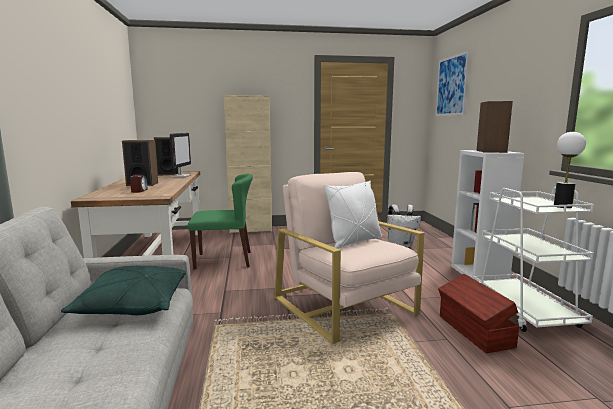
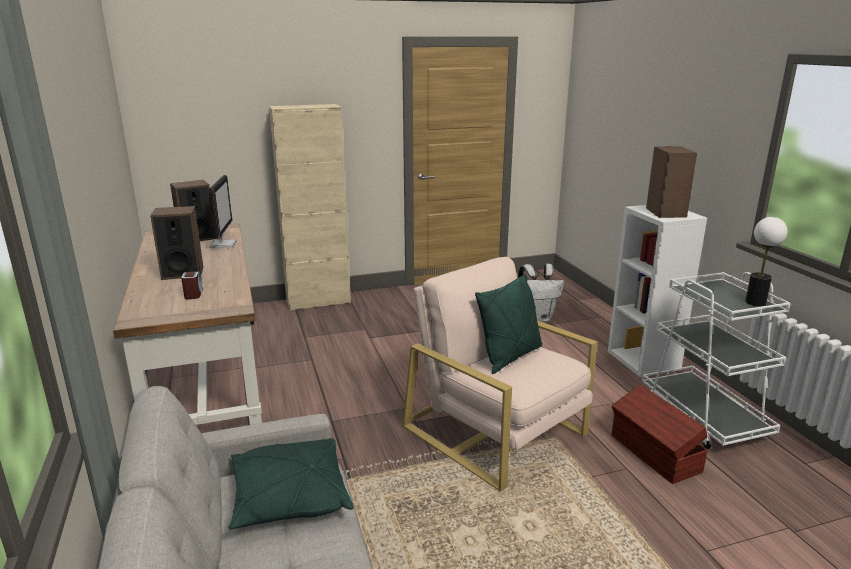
camera: 10 degrees left, 10 degrees up
(224, 260) = (305, 365): green chair -> none
(354, 242) = (510, 356): white pillow -> green pillow
(451, 86) = (601, 88): picture -> none

